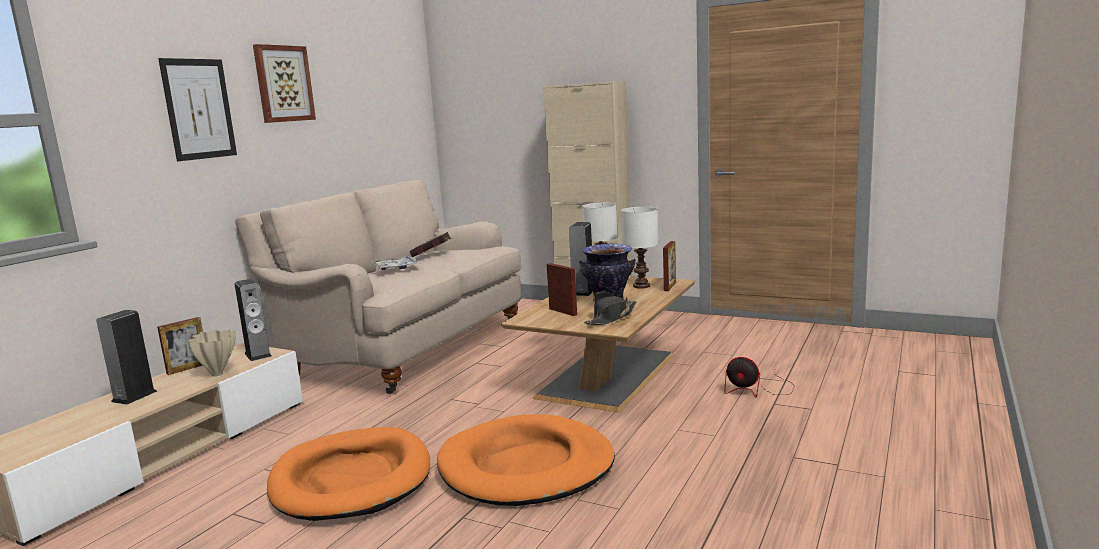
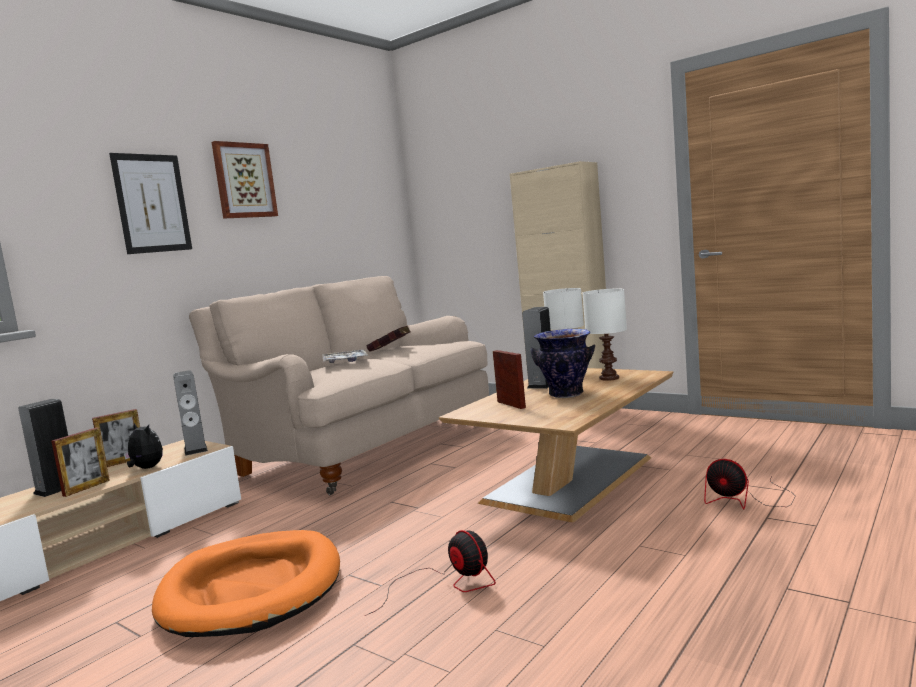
camera: 10 degrees right, 5 degrees down
(217, 374) = (146, 468): beige vase -> plush toy
(526, 467) = (447, 584): orange dog bed -> fan
(611, 318) = (563, 410): black hat -> none
(670, 286) = (641, 378): picture frame -> picture frame (86, 488)

